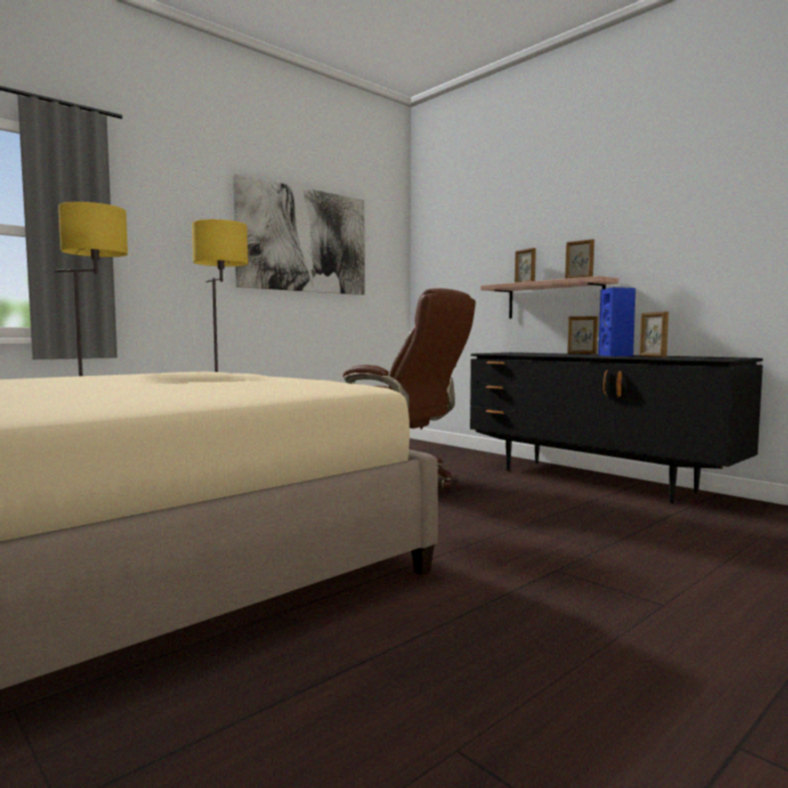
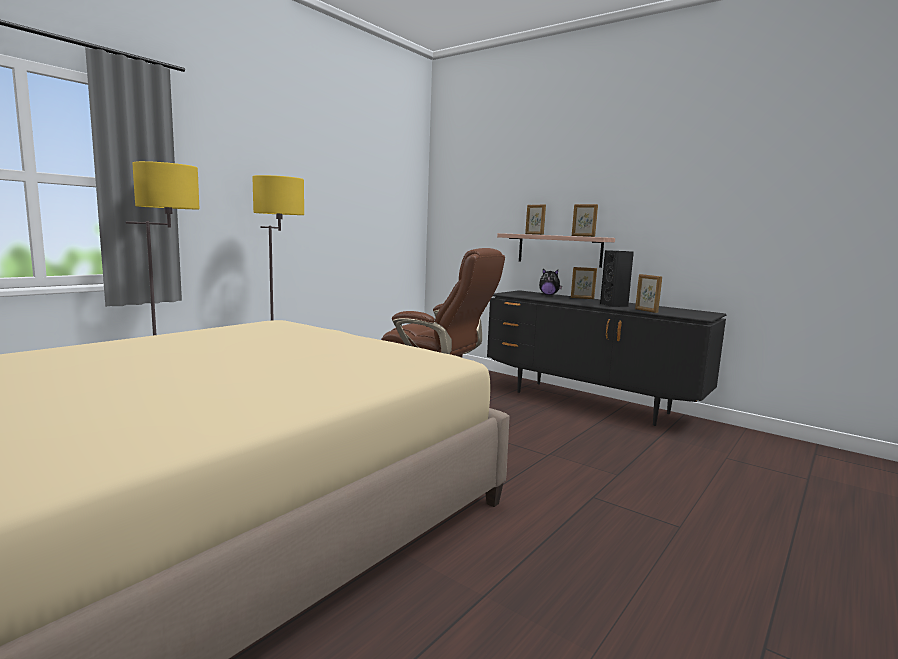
camera: 10 degrees left, 5 degrees up
(303, 240) = (341, 184): picture -> none
(542, 353) = (549, 295): none -> plush toy
(616, 355) = (614, 305): blue speaker -> black speaker

